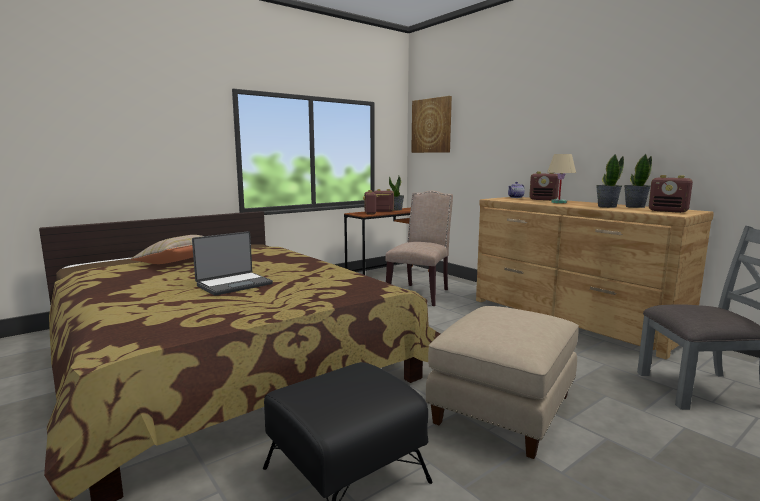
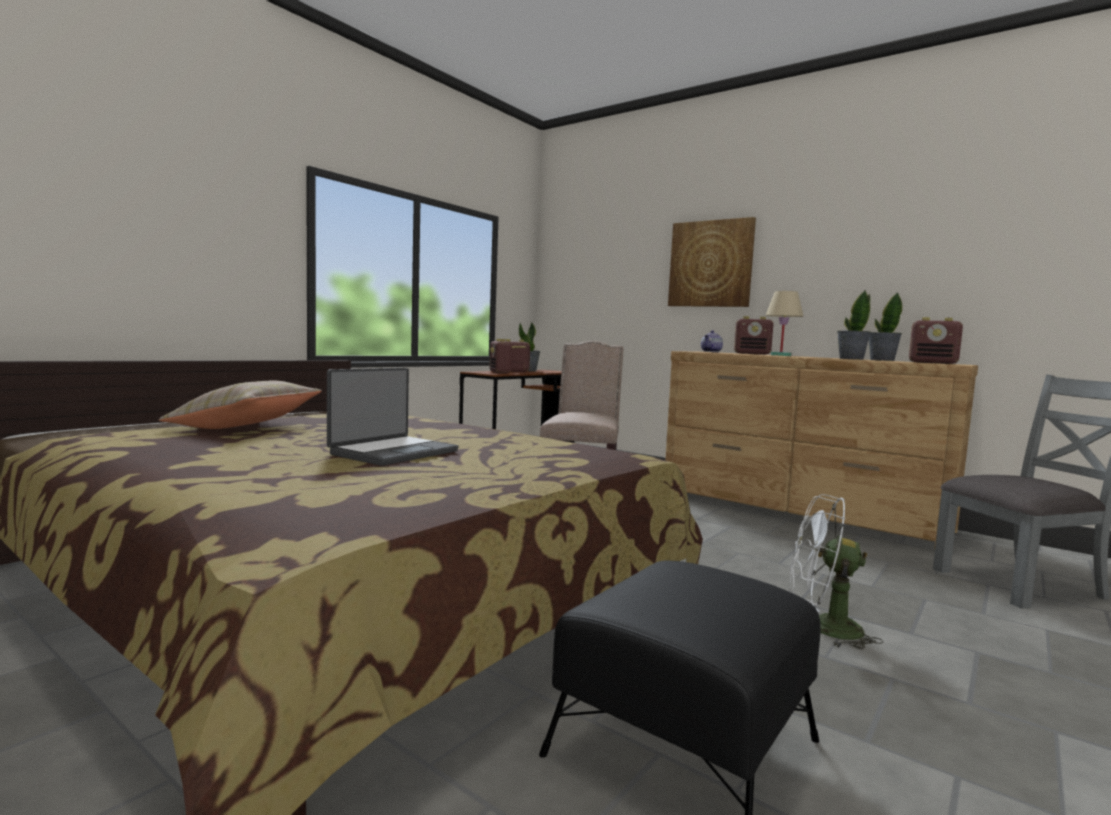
camera: 15 degrees left, 5 degrees down
(431, 125) = (576, 256): picture -> picture (710, 264)
(504, 410) = (823, 627): beige ottoman -> white fan

